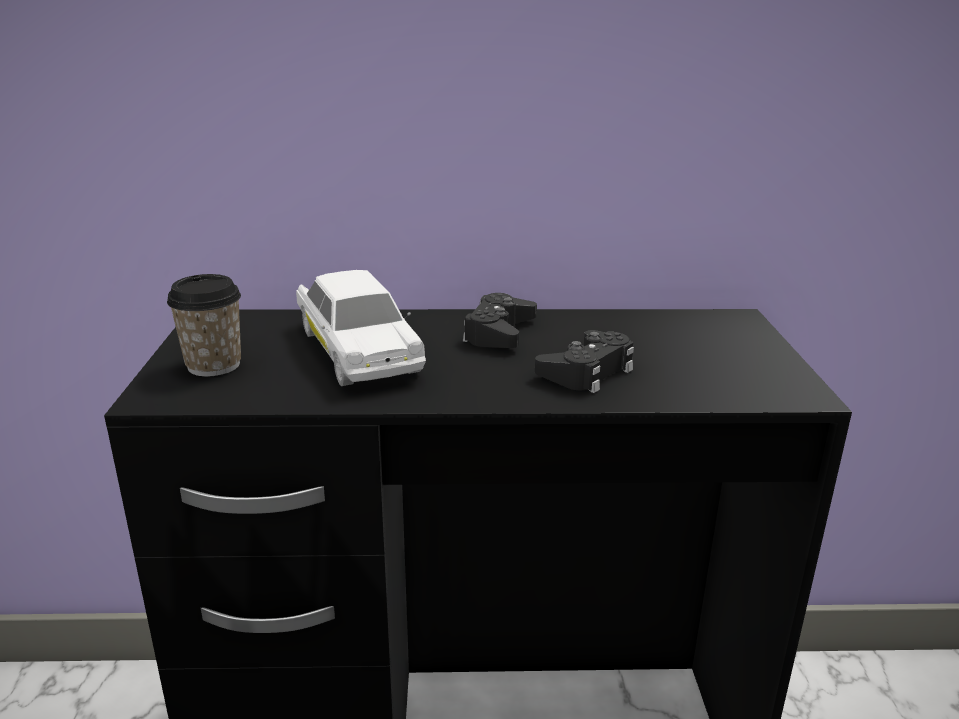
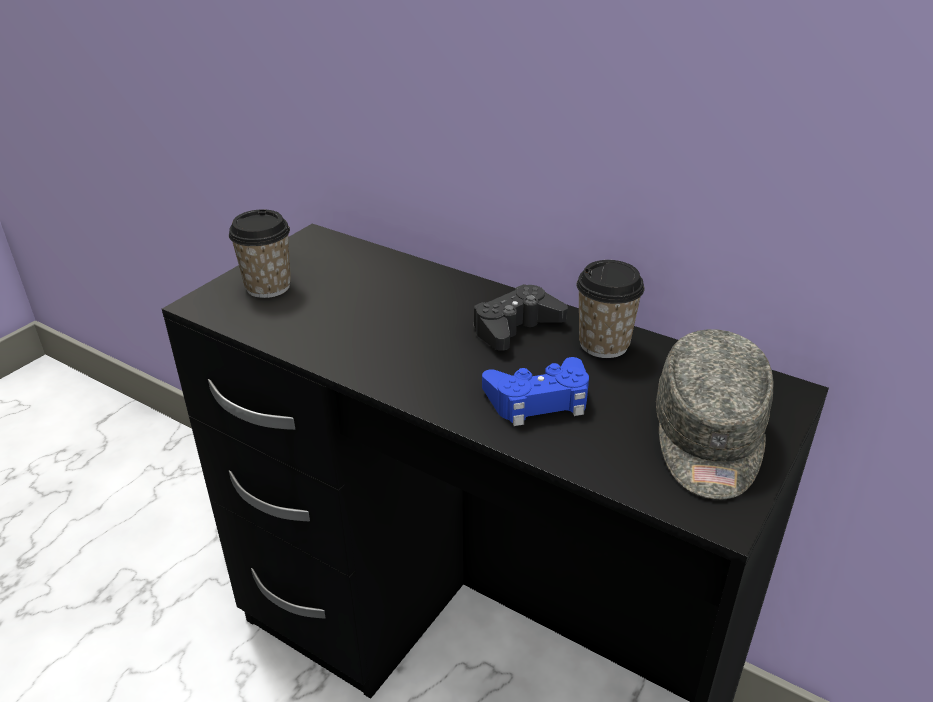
camera: 35 degrees right, 10 degrees up
(358, 350) = (380, 307): white toy car -> none
(582, 325) = (604, 344): none -> cup
(587, 371) = (539, 400): black game controller -> blue game controller
(733, 357) = (708, 439): none -> grey cap

